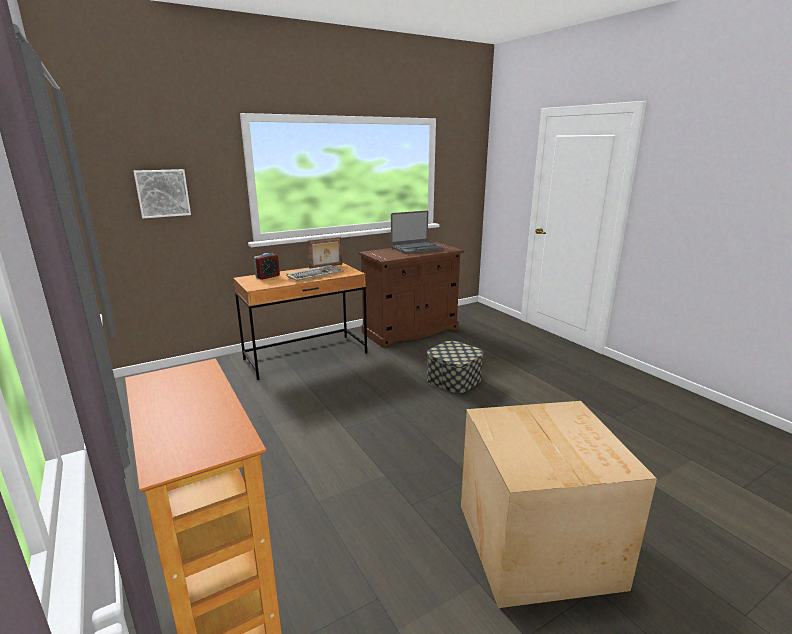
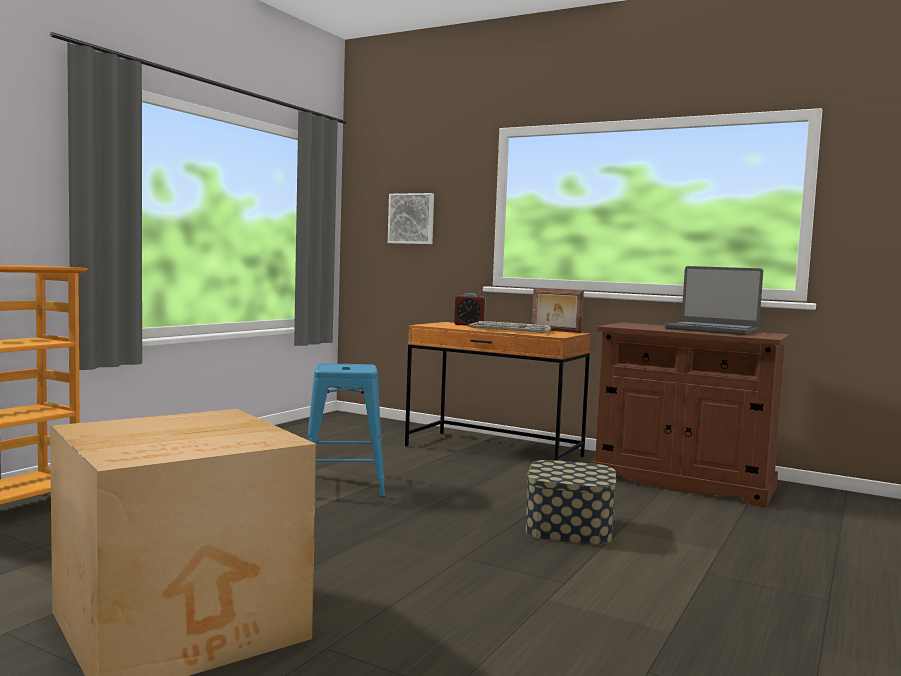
camera: 60 degrees right, 15 degrees down
(323, 426) = (342, 485): none -> blue stool

